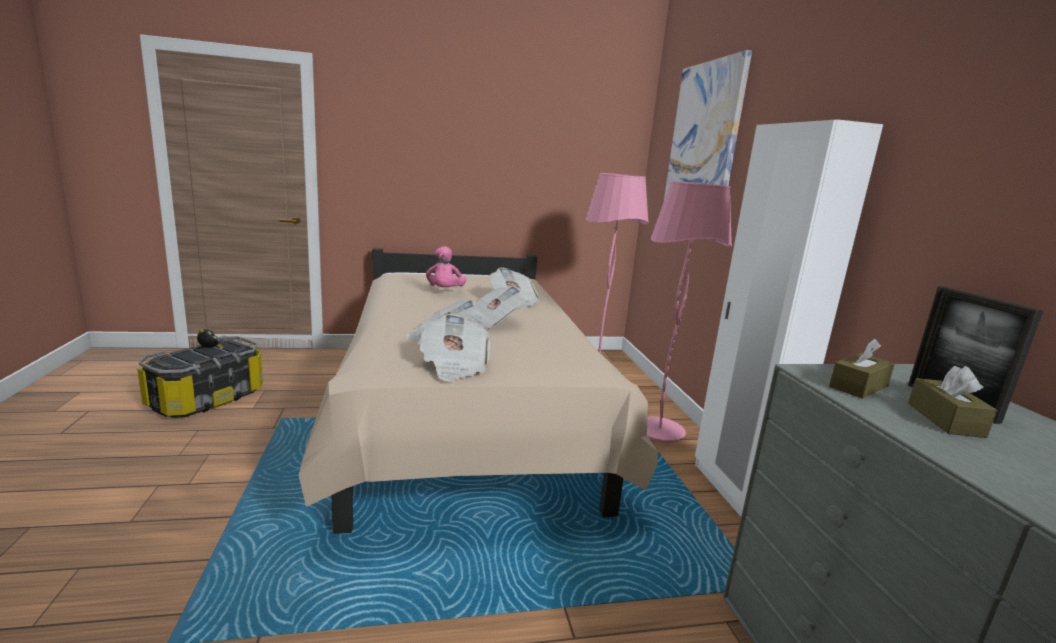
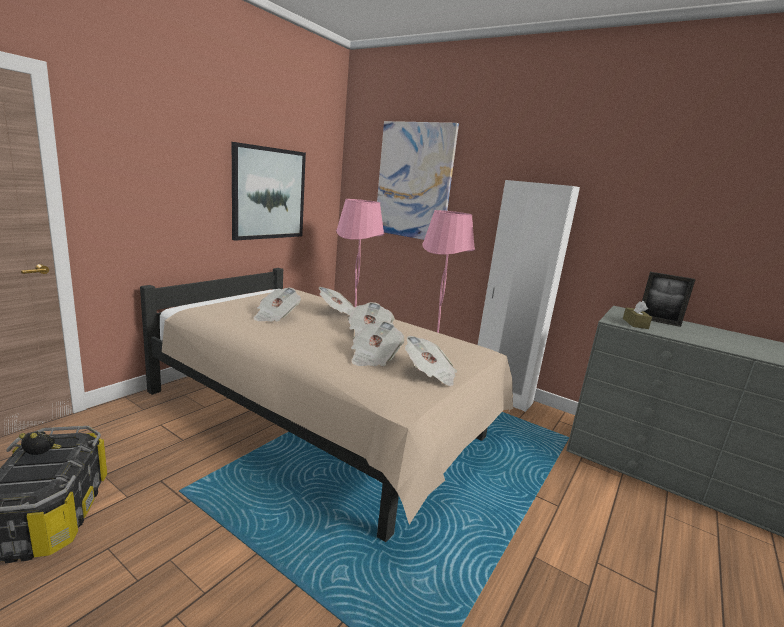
camera: 45 degrees left, 0 degrees up
(445, 291) = (275, 316): pink plush toy -> newspaper
(529, 169) = (269, 193): none -> picture
(945, 420) = (674, 330): brown tissue box -> none

